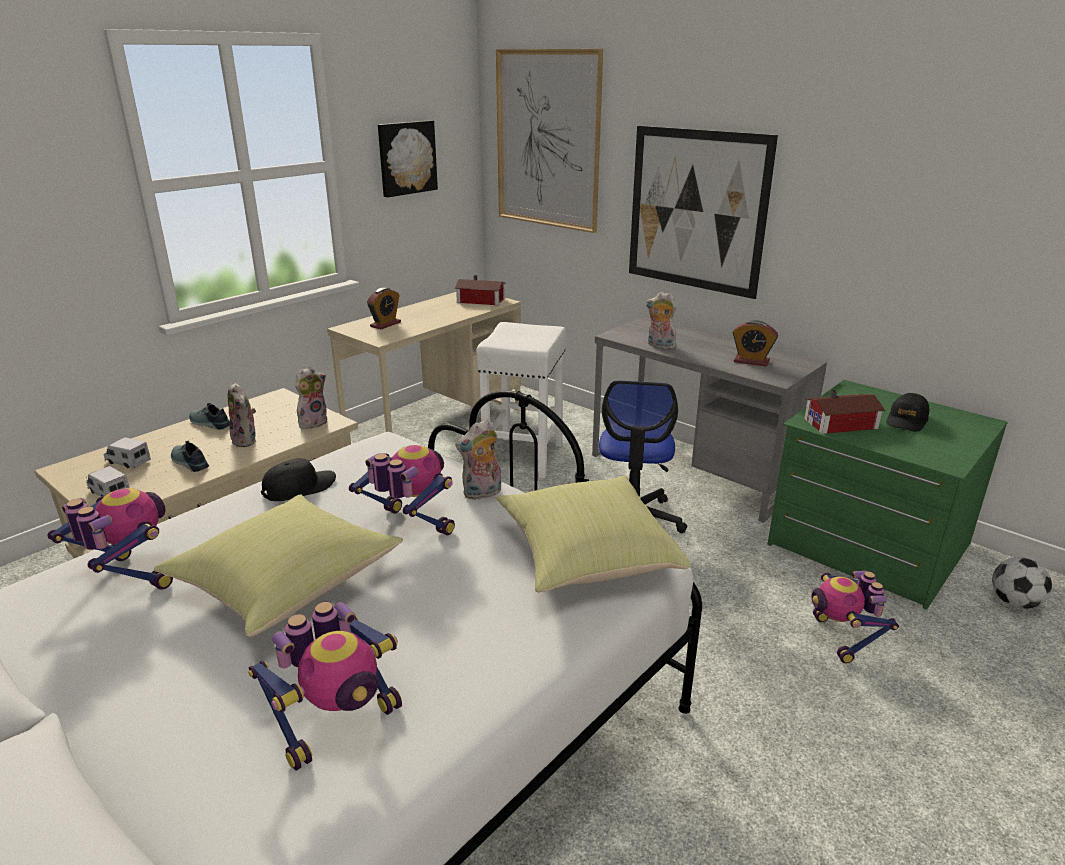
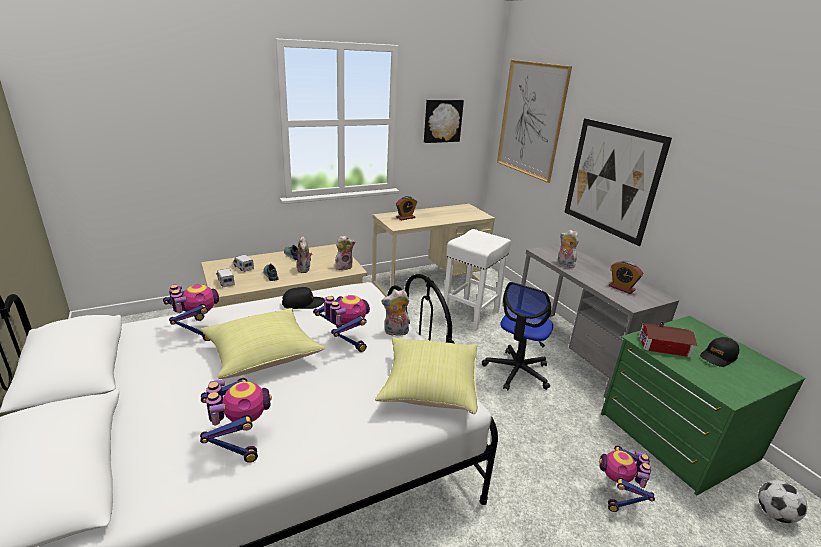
camera: 20 degrees right, 0 degrees up
(339, 724) = (239, 440): toy robot -> toy robot turned 90 degrees counterclockwise
(481, 301) = (471, 213): toy house -> none

